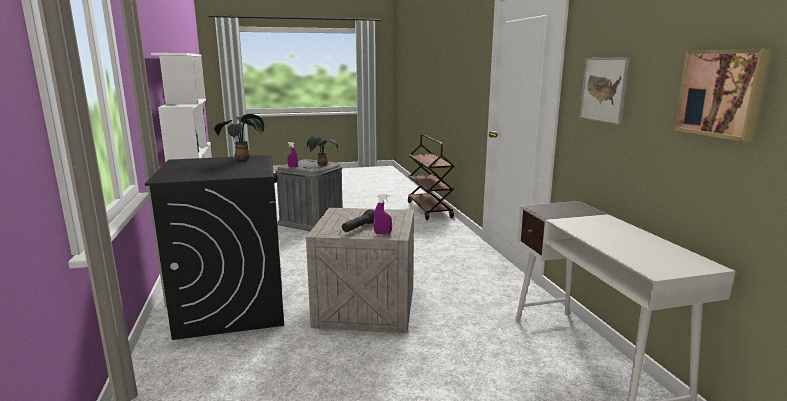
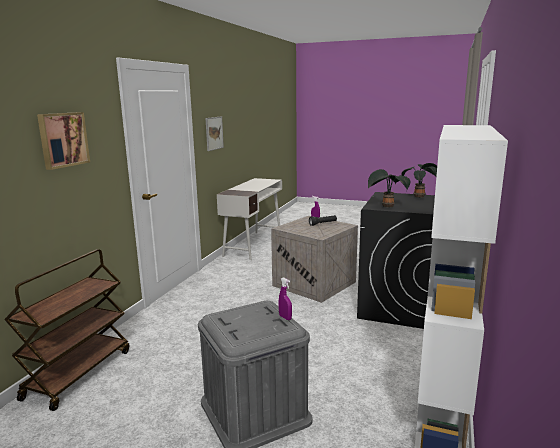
camera: 145 degrees left, 0 degrees up
(322, 165) = (240, 310): potted plant -> potted plant (420, 196)
(721, 93) = (242, 126): picture -> picture (62, 139)

